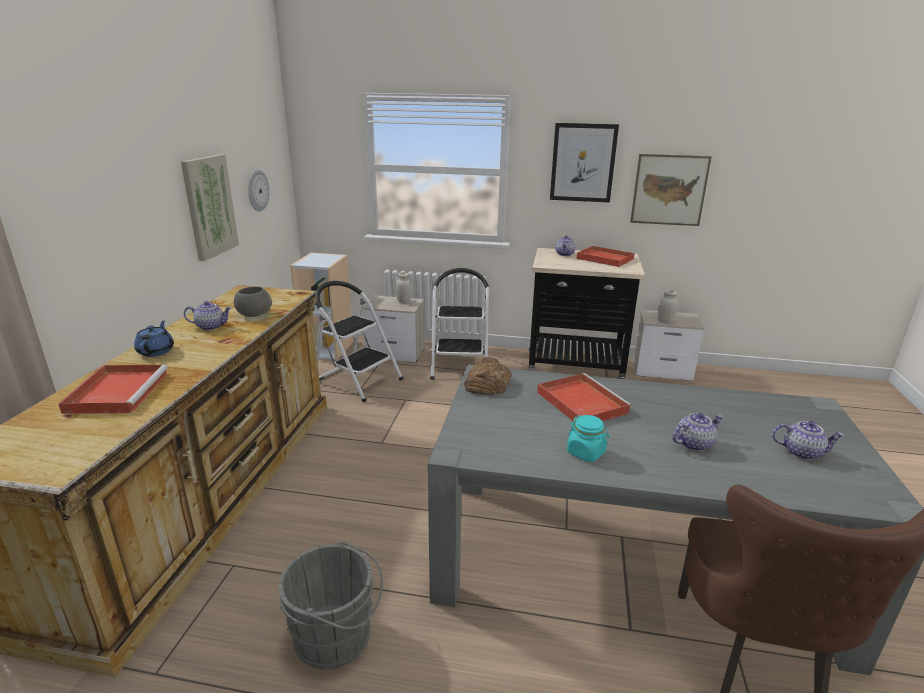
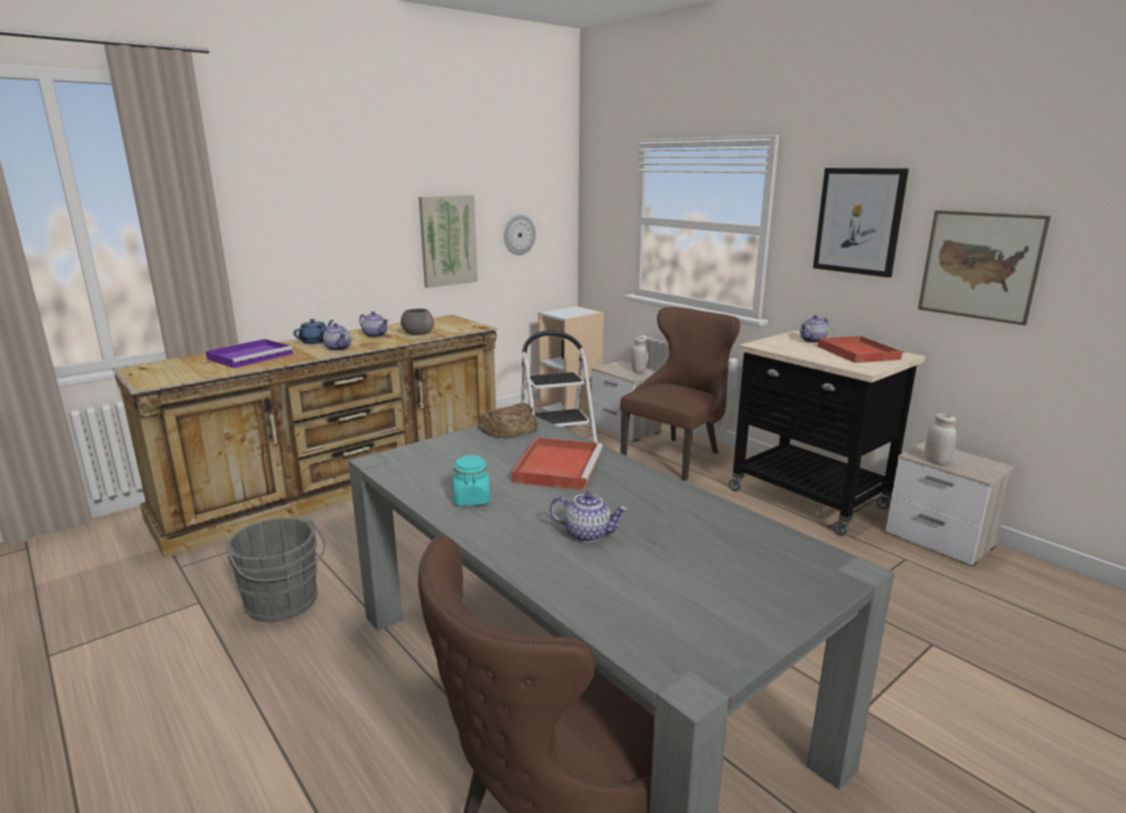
camera: 40 degrees right, 5 degrees down
(118, 391) = (251, 356): red tray -> purple tray
(460, 364) = (676, 456): step ladder -> brown chair
(802, 452) = (696, 590): teapot -> teapot (338, 348)

